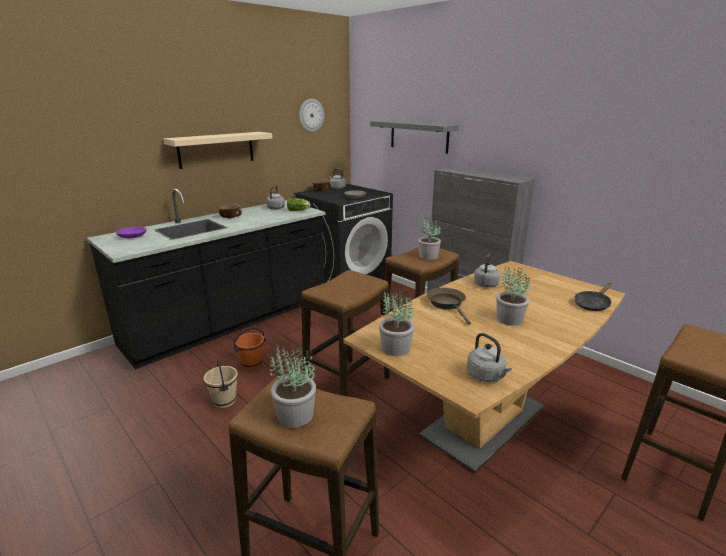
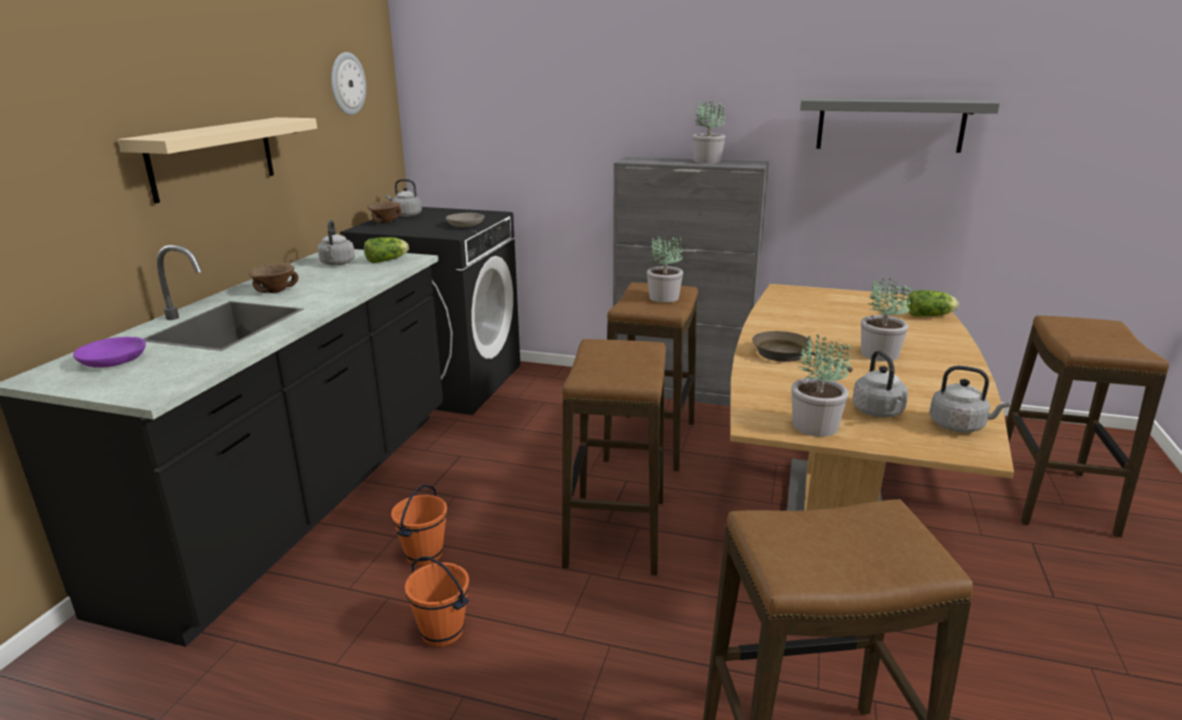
camera: 30 degrees left, 0 degrees up
(224, 401) = (441, 632): beige bucket -> orange bucket
(294, 415) = (839, 553): potted plant -> potted plant (707, 161)
(419, 136) = (553, 111): grey shelf -> grey shelf (890, 124)
(485, 285) = (790, 320): grey kettle -> grey kettle (878, 412)
(592, 304) = (930, 316): black frying pan -> lettuce

